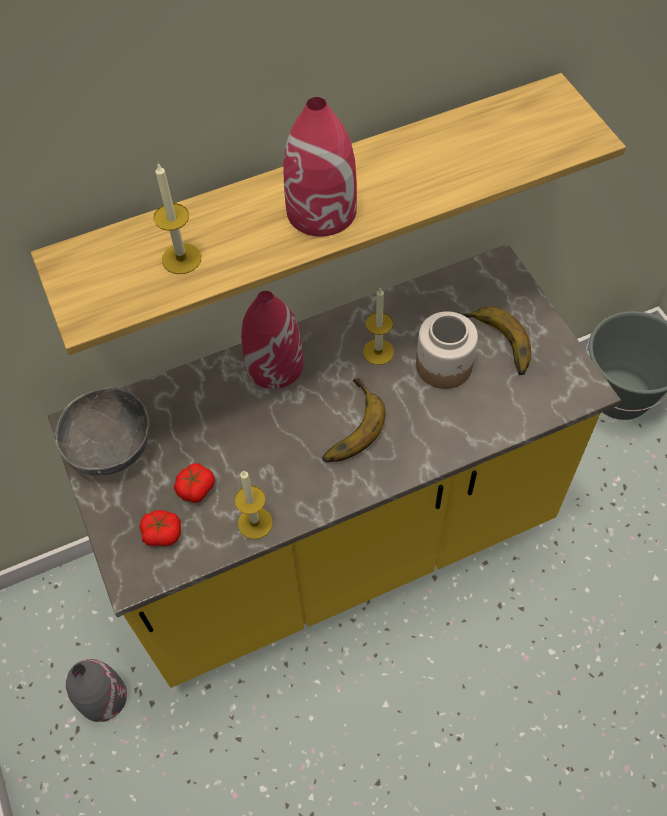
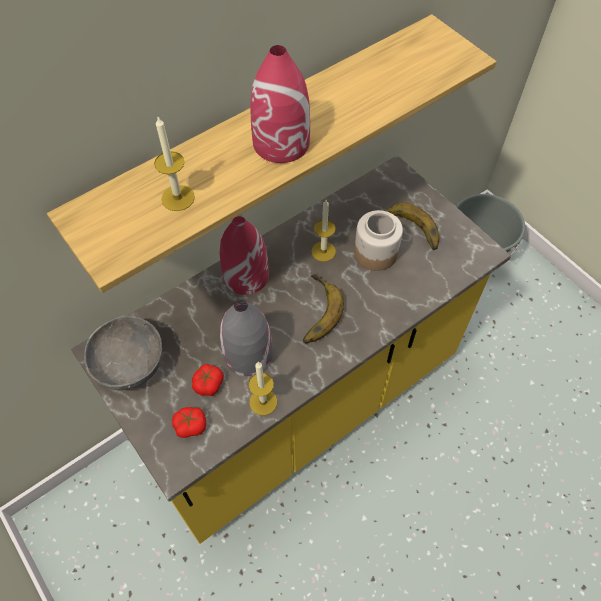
camera: 15 degrees left, 0 degrees up
(102, 697) = (144, 563): grey vase -> grey vase (247, 354)

